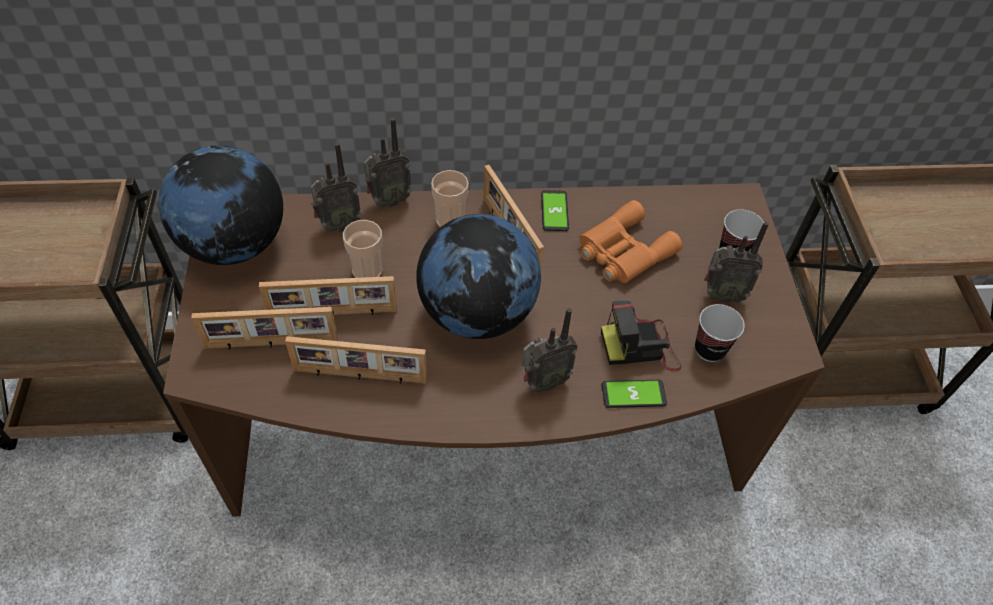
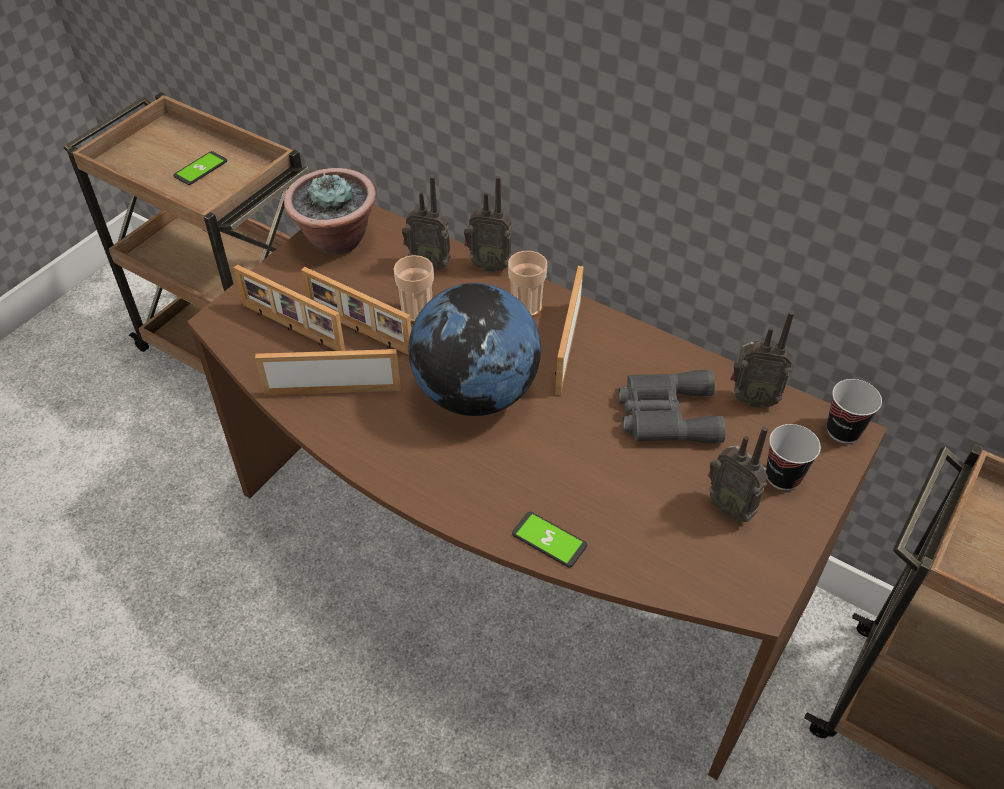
camera: 40 degrees right, 5 degrees down
(234, 244) = (336, 240): globe -> potted plant
(360, 376) = (333, 389): picture frame -> picture frame turned 135 degrees clockwise
(542, 382) = (476, 480): radio -> radio (752, 398)
(554, 211) = (632, 346): phone -> phone (200, 169)
(622, 251) = (665, 414): orange binoculars -> grey binoculars
(640, 347) = (597, 505): camera -> none
(709, 349) = (666, 547): cup -> cup (843, 431)

